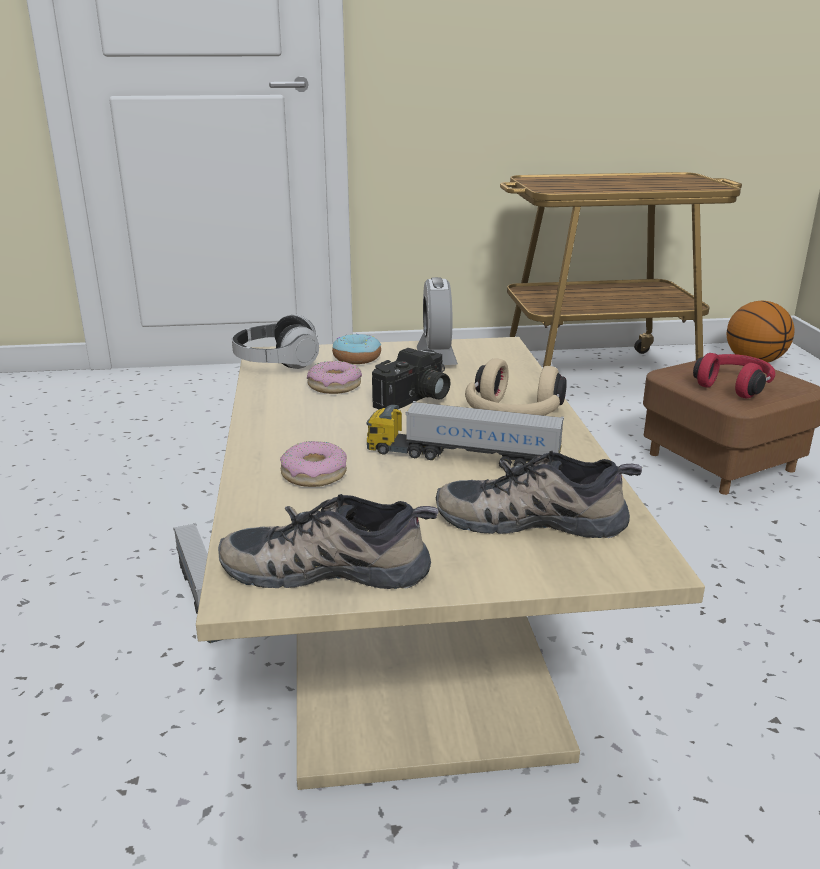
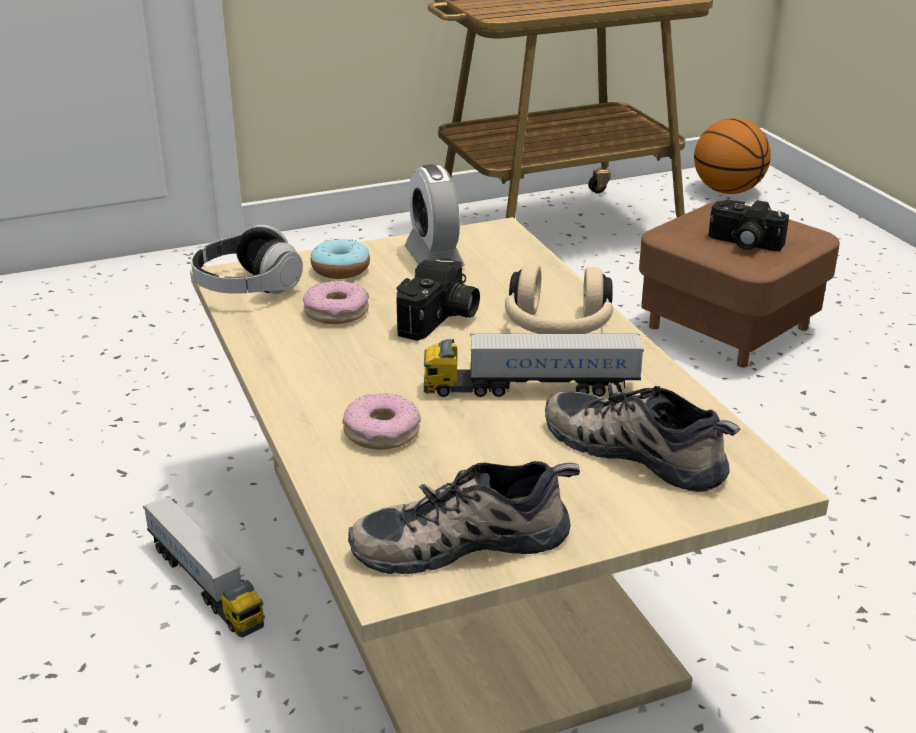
camera: 15 degrees left, 5 degrees up
(533, 517) = (638, 450): shoe -> shoe turned 45 degrees clockwise
(734, 386) = (743, 243): red headphones -> camera

